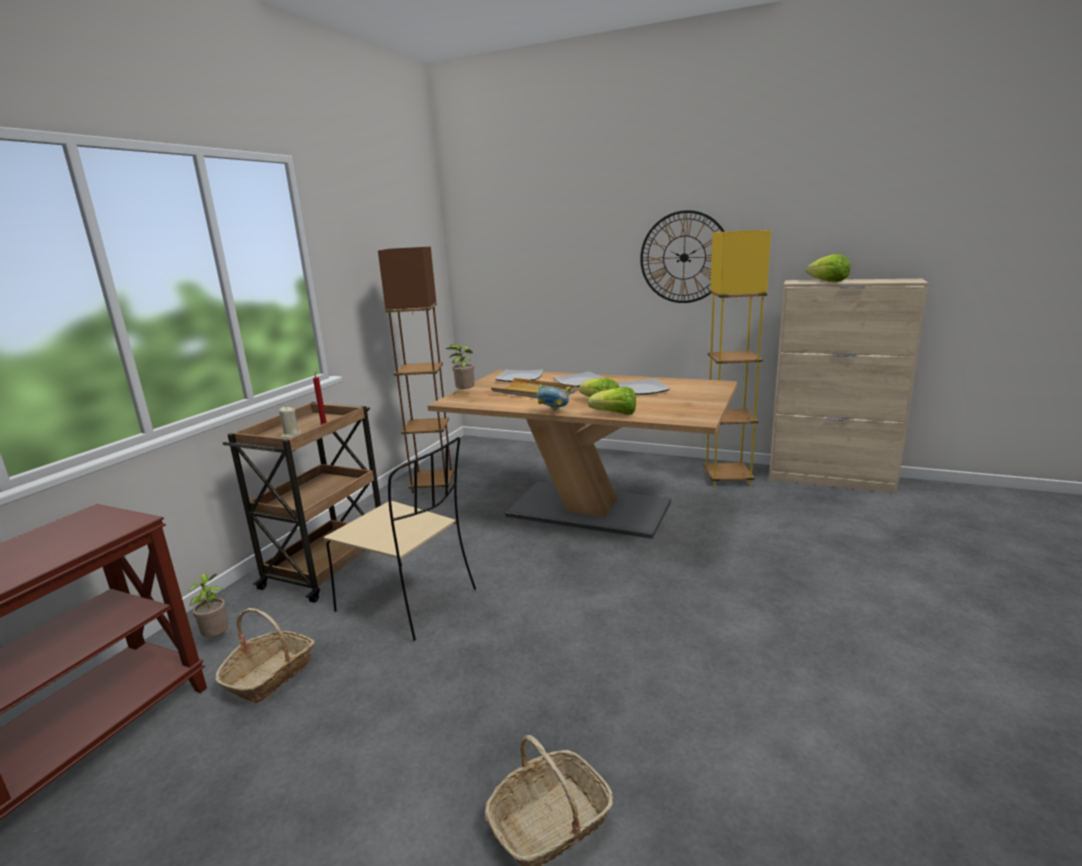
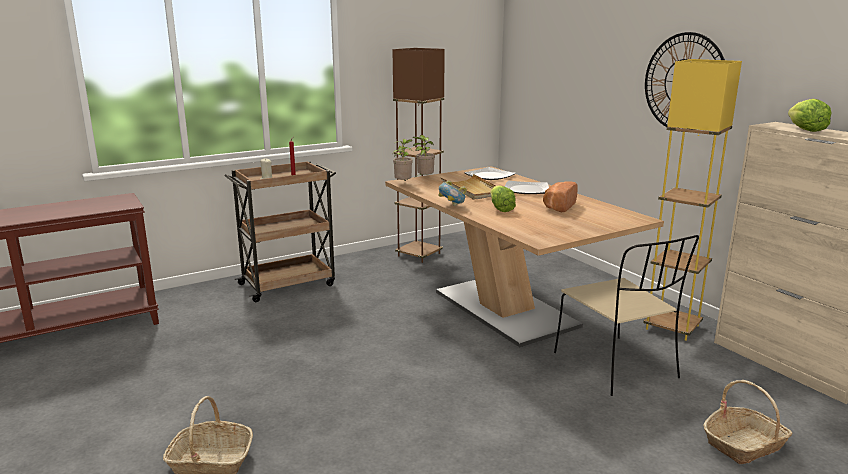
camera: 35 degrees right, 0 degrees up
(217, 637) = (192, 301): potted plant -> potted plant (403, 184)
(270, 675) = (190, 330): basket -> basket (744, 445)
(409, 601) = (302, 322): beige chair -> beige chair (617, 367)
(615, 414) = (489, 219): lettuce -> none
(641, 389) = (558, 207): plate -> bread

